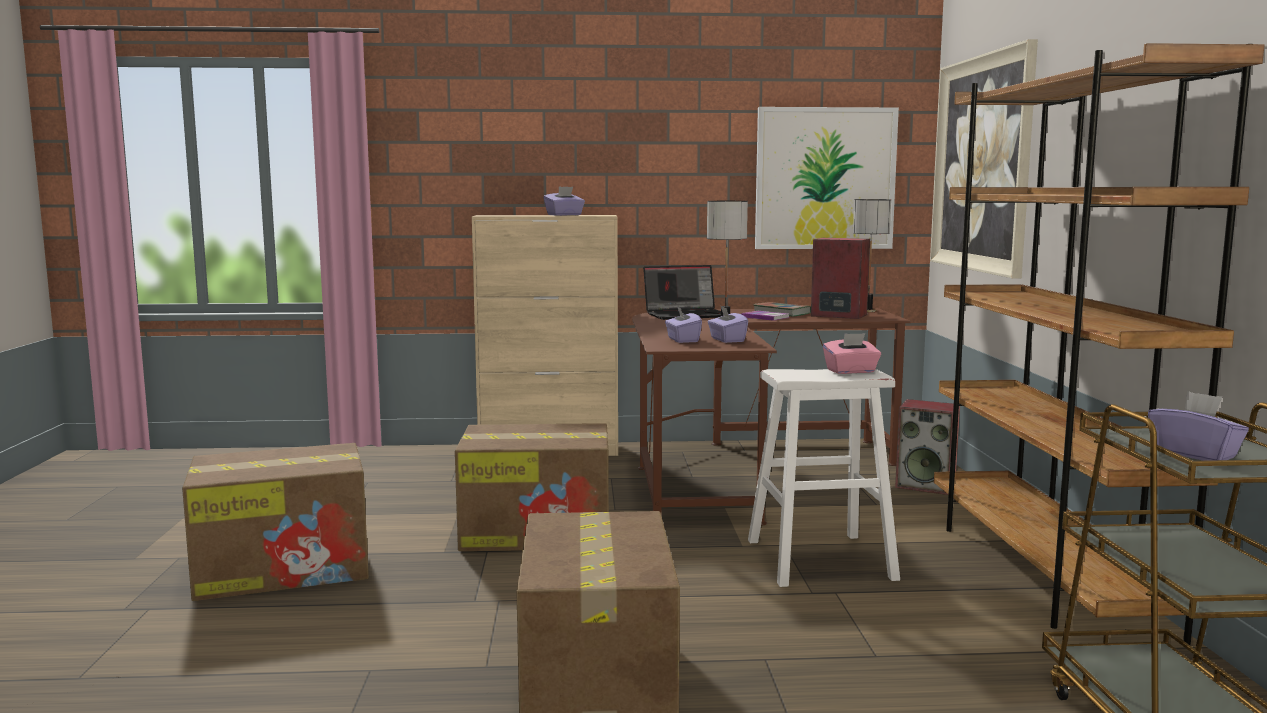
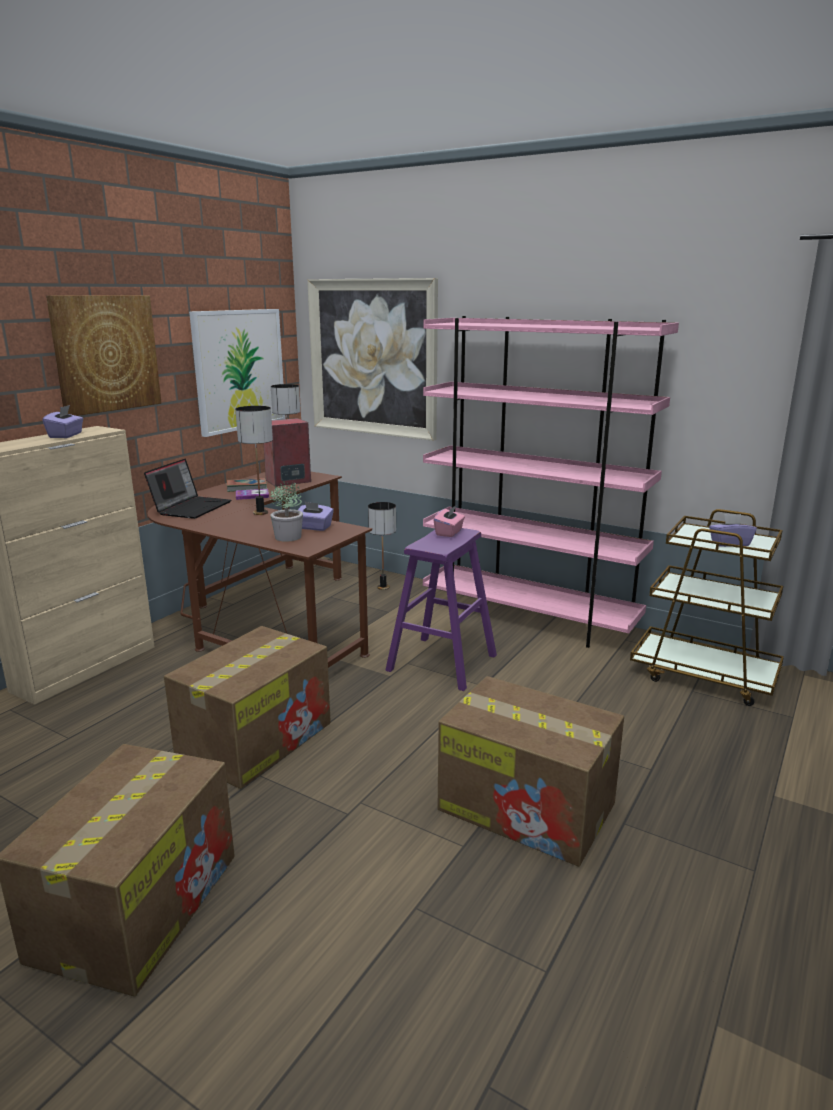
camera: 55 degrees left, 10 degrees up
(644, 146) = (106, 353): none -> picture
(682, 340) = (288, 537): purple tissue box -> potted plant
(819, 559) = (442, 663): white stool -> purple stool
(926, 485) = (383, 587): speaker -> table lamp
(1043, 572) = (528, 618): brown bookcase -> pink bookcase

